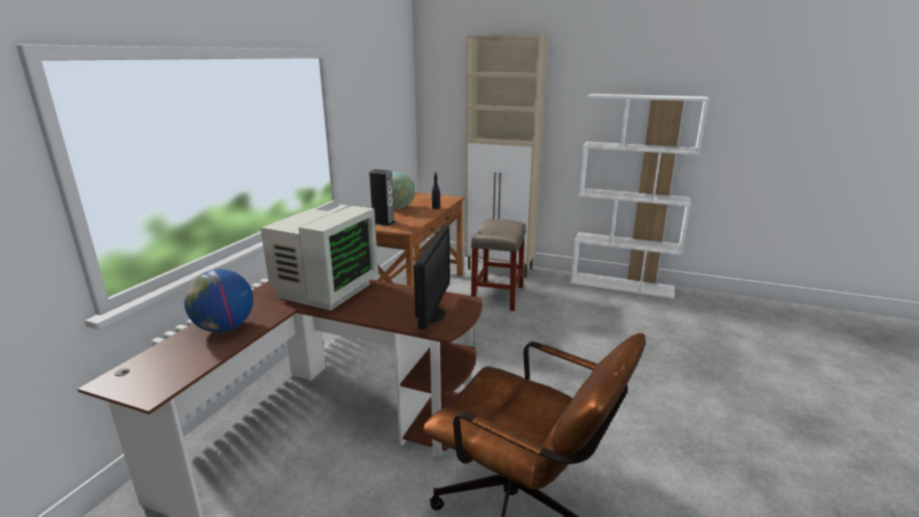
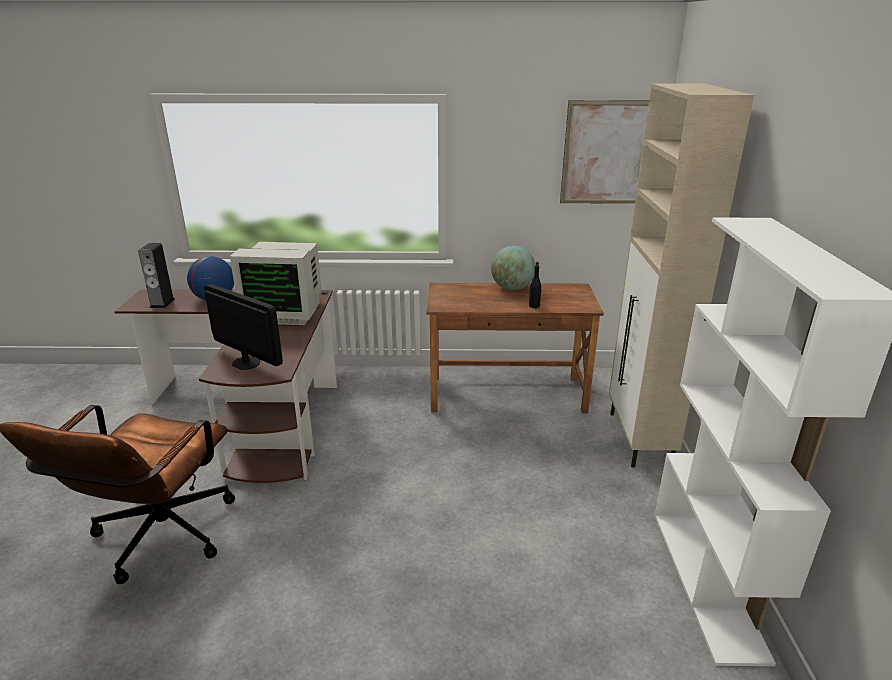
camera: 70 degrees right, 5 degrees up
(383, 222) = (454, 293): speaker -> speaker (162, 303)
(397, 94) = (606, 153): none -> picture
(432, 315) = (246, 363): monitor -> monitor turned 135 degrees counterclockwise
(497, 296) = (549, 453): beige stool -> none

